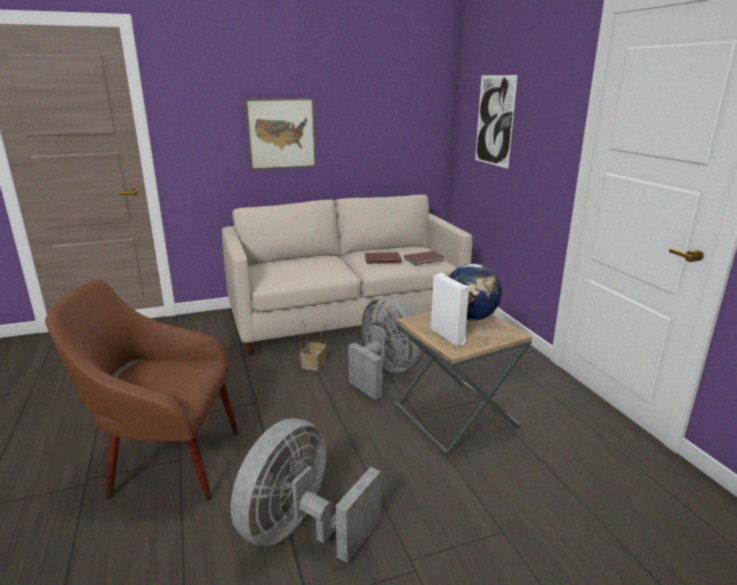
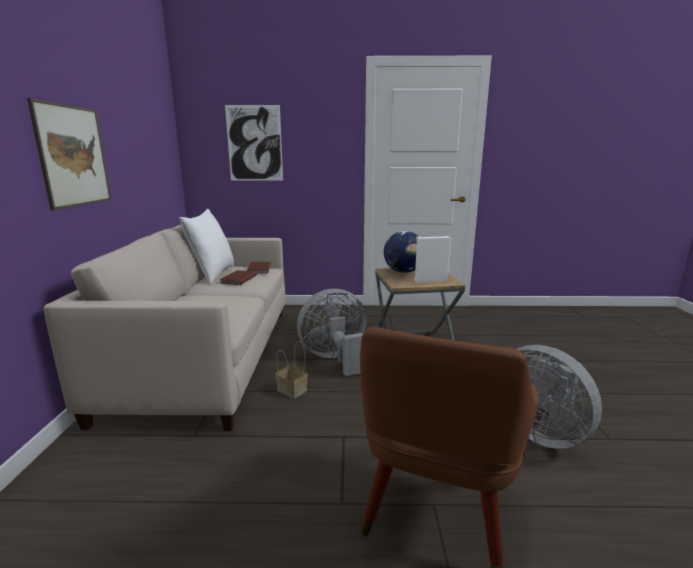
camera: 70 degrees left, 5 degrees down
(388, 249) = (212, 274): none -> white pillow

